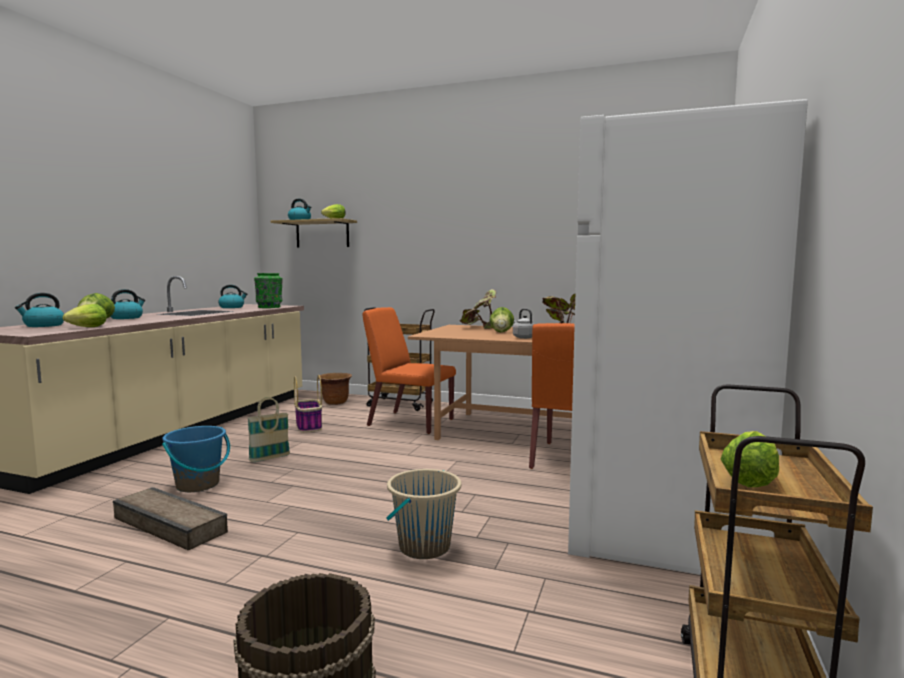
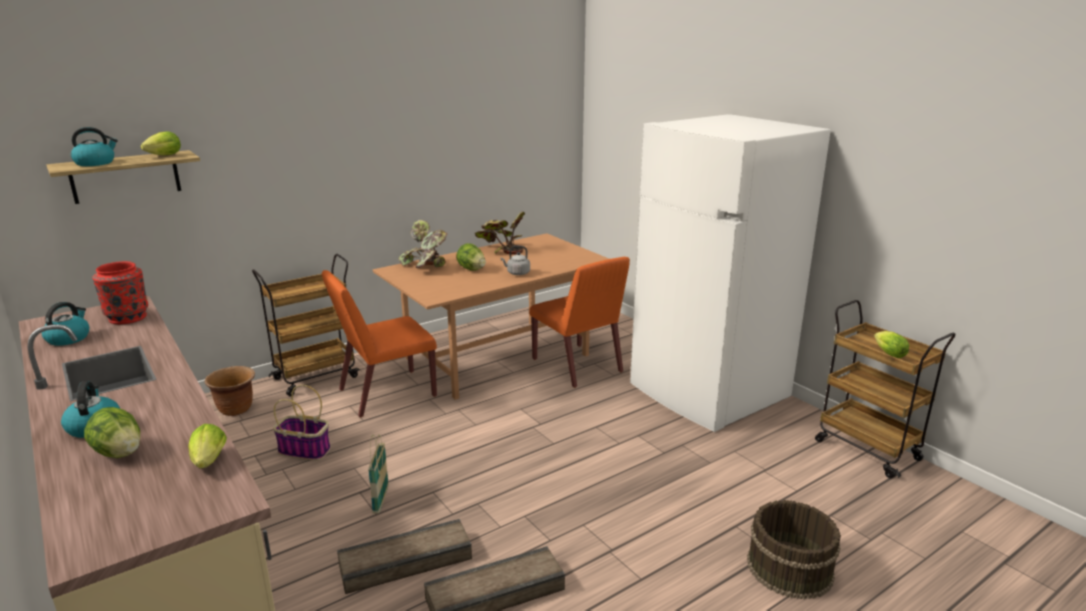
camera: 55 degrees left, 15 degrees up
(43, 325) = (104, 497): kettle -> none
(198, 485) = (405, 561): blue bucket -> crate
(269, 307) = (127, 317): green vase -> red vase
(424, 547) = (660, 477): beige bucket -> none

